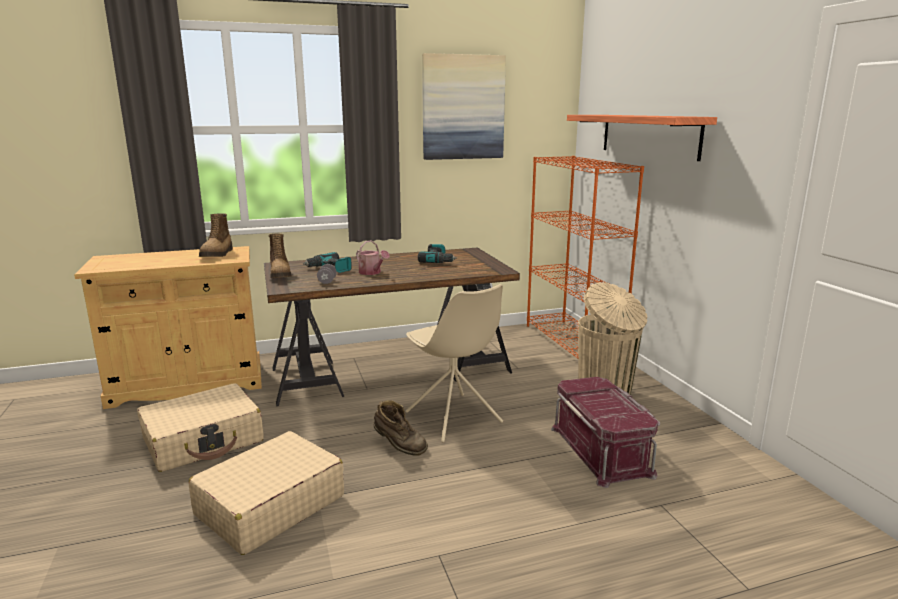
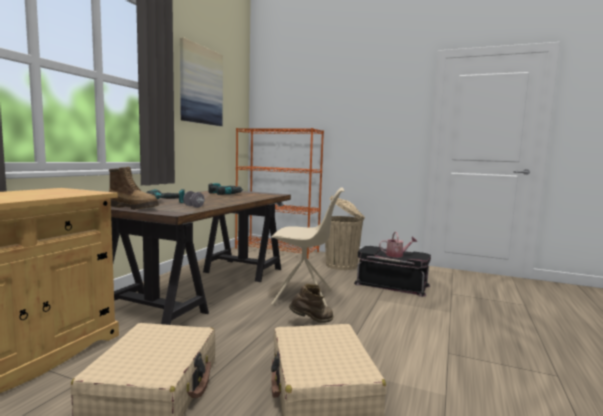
camera: 50 degrees left, 10 degrees down
(218, 254) = (55, 192): boot -> none
(372, 272) = (206, 201): watering can -> watering can (397, 255)
(602, 450) = (392, 284): red storage box -> black storage box
(648, 135) = (323, 113): shelf -> none

